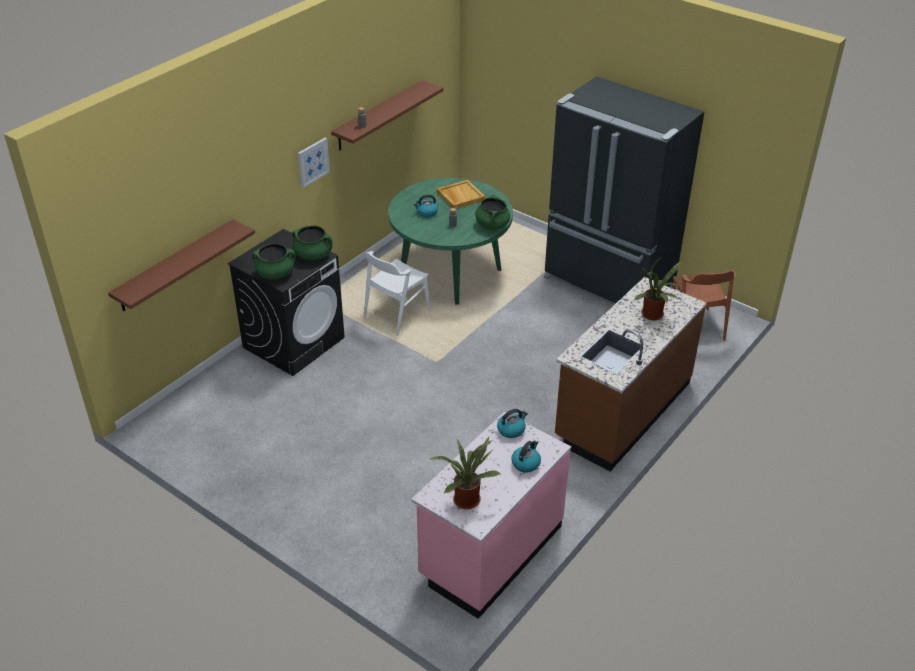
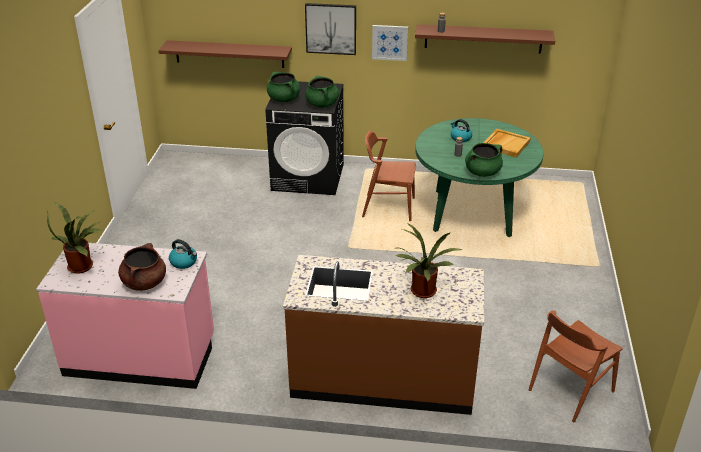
camera: 60 degrees right, 5 degrees down
(264, 178) = (331, 28): none -> picture
(396, 315) = (388, 207): white chair -> brown chair
(526, 463) = (144, 283): kettle -> brown cooking pot
(608, 282) = (570, 306): black fridge -> none

